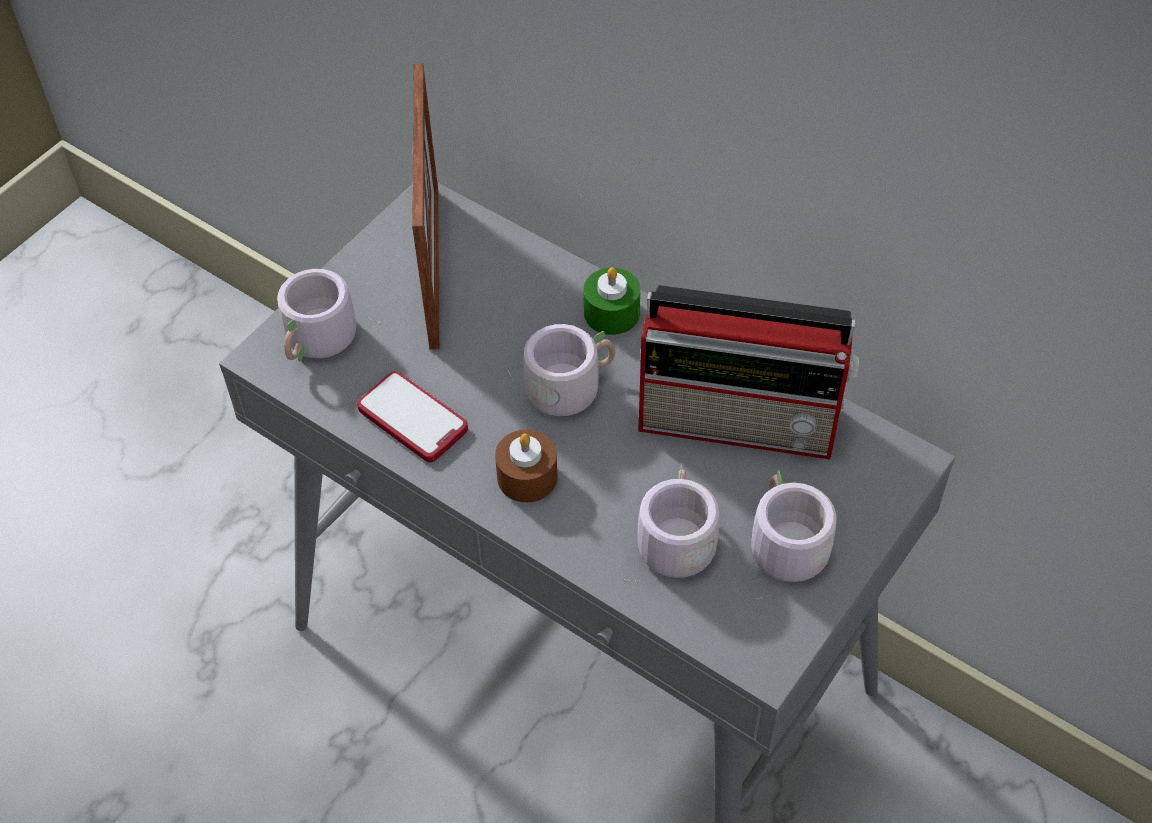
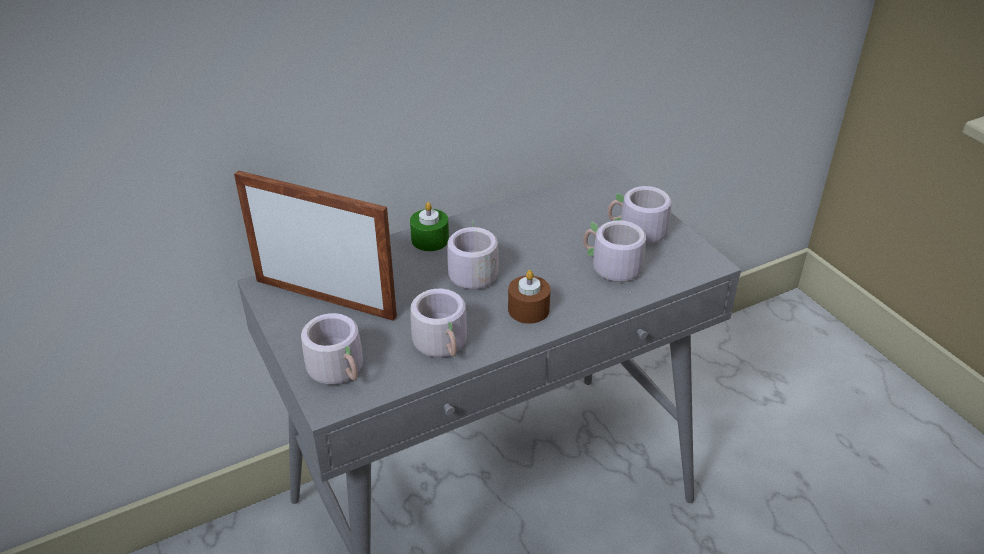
camera: 65 degrees left, 15 degrees down
(412, 419) = (445, 345): phone -> grey mug
(742, 421) = (546, 220): radio -> none

